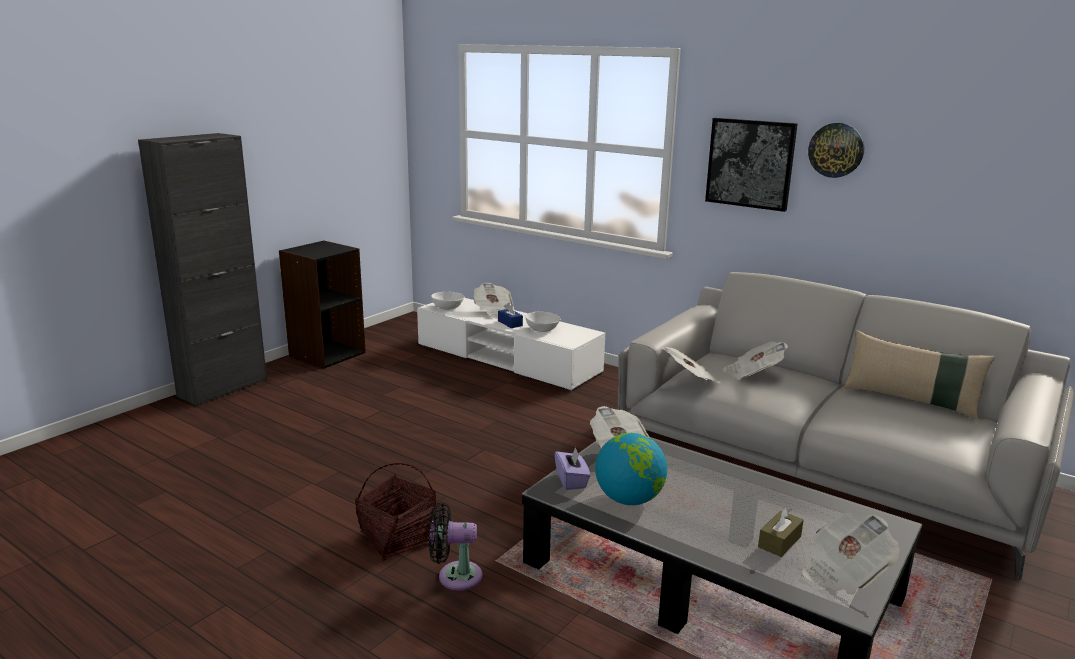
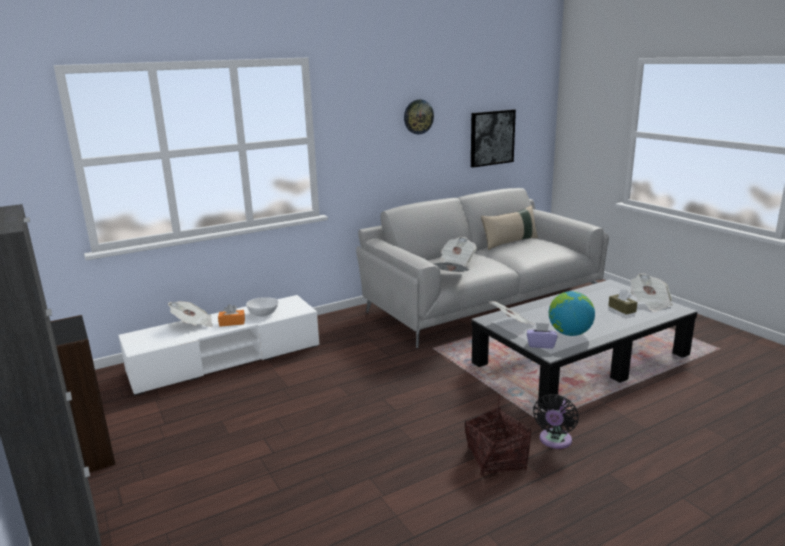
camera: 65 degrees left, 0 degrees up
(447, 307) = (151, 342): white bowl -> none
(510, 323) = (232, 323): blue tissue box -> orange tissue box
(750, 163) = (370, 135): picture -> picture (491, 138)

